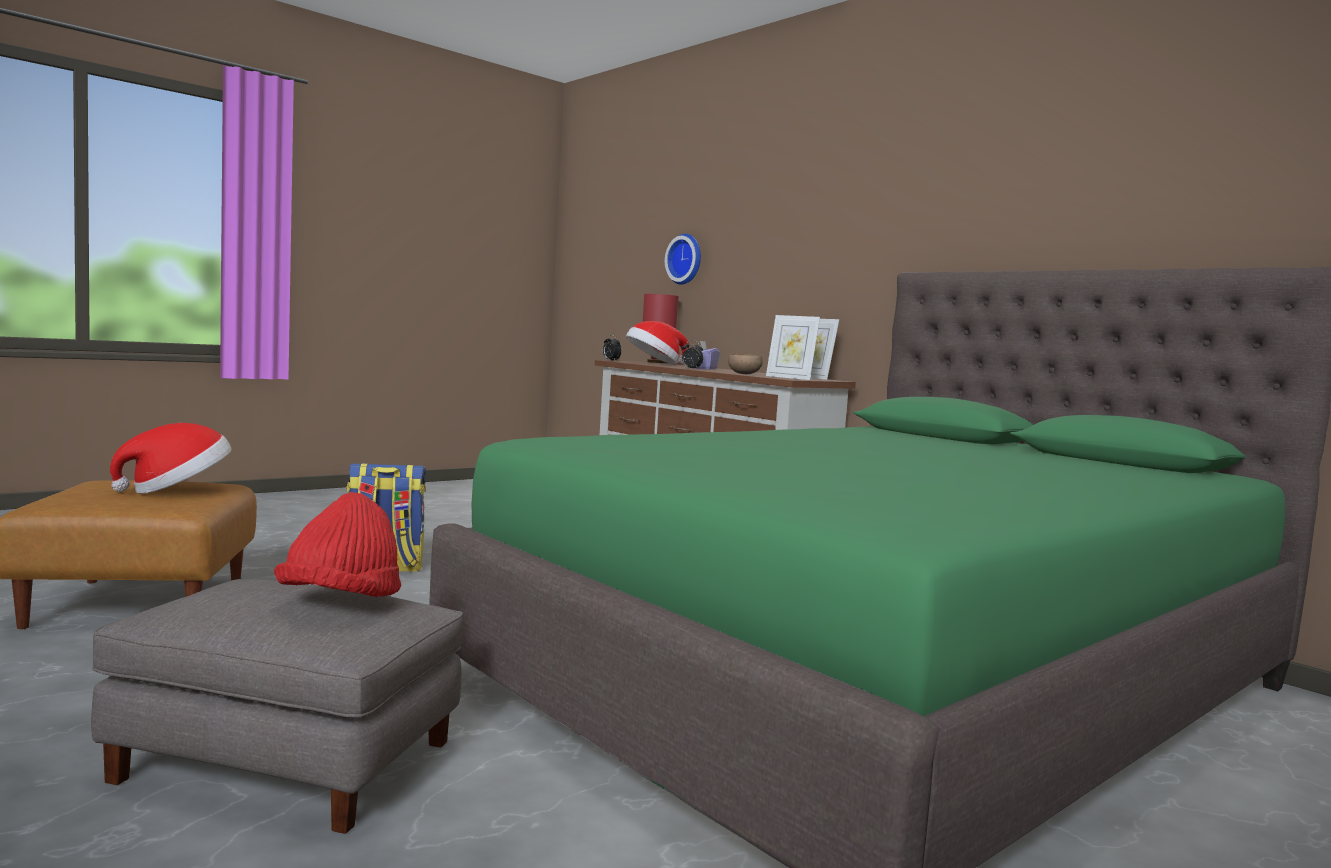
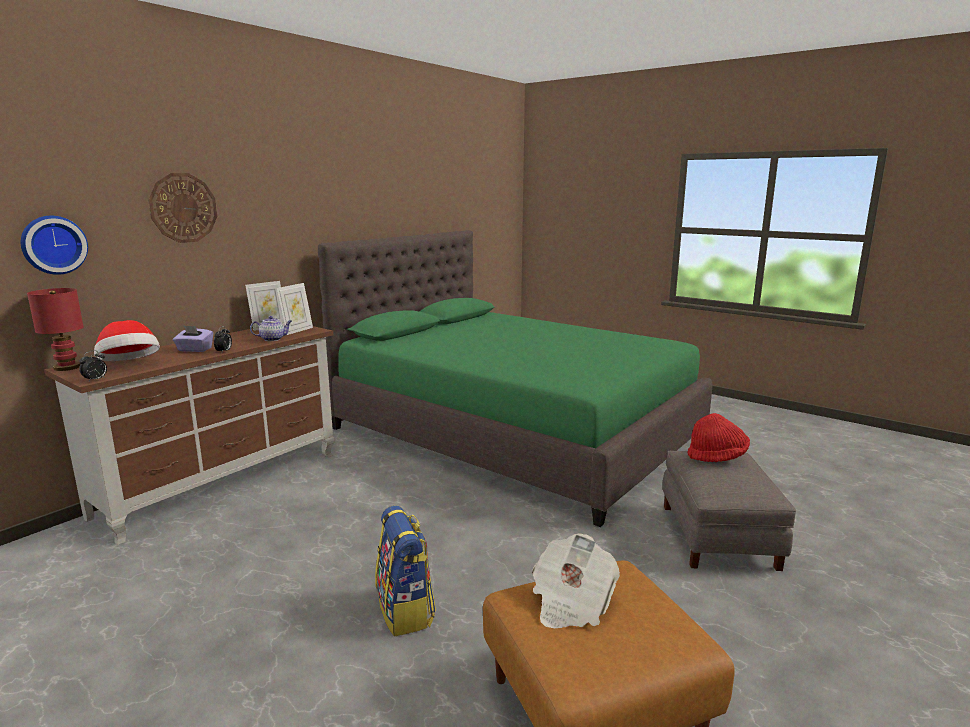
camera: 100 degrees left, 10 degrees up
(177, 490) = (571, 602): hat -> newspaper
(744, 374) = (273, 339): brown bowl -> teapot
(777, 225) = (183, 208): none -> wall clock

